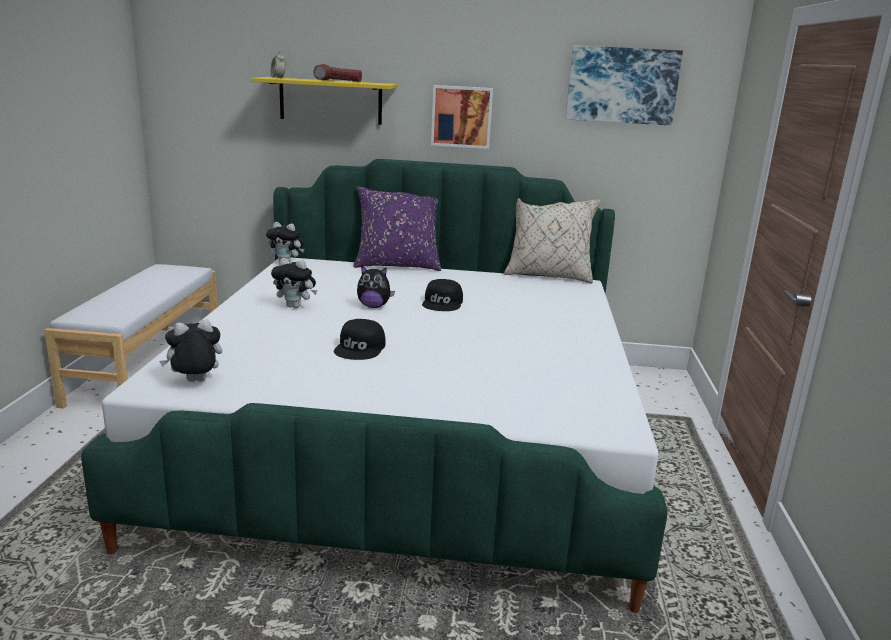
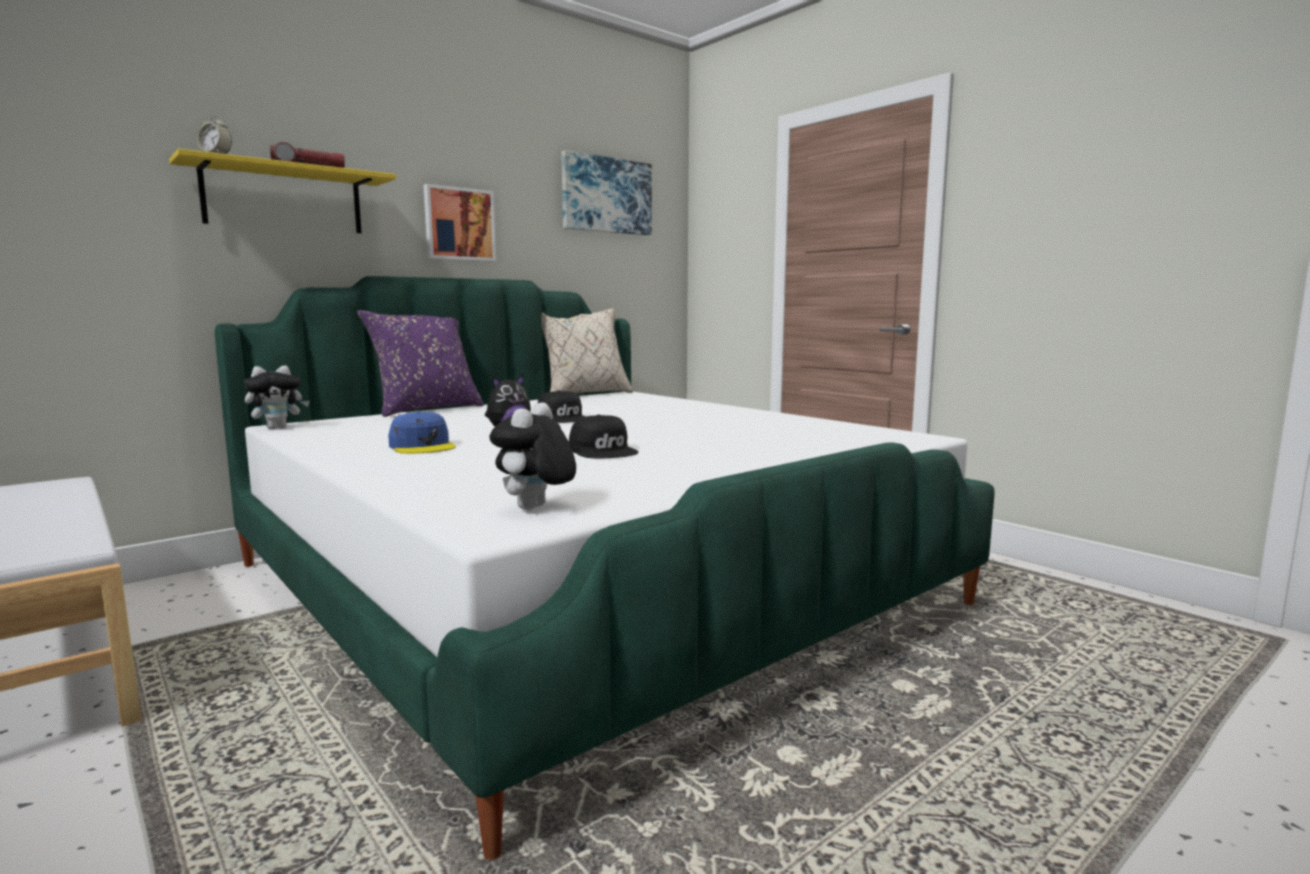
camera: 45 degrees left, 10 degrees down
(295, 306) = (422, 446): plush toy -> blue cap

